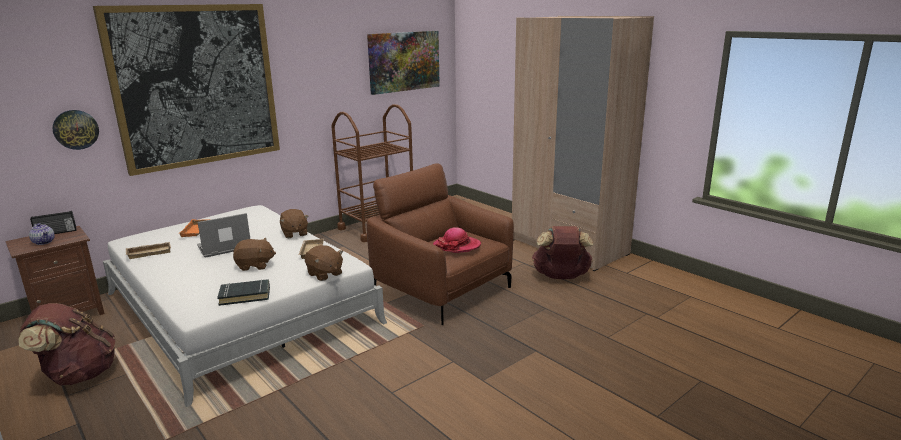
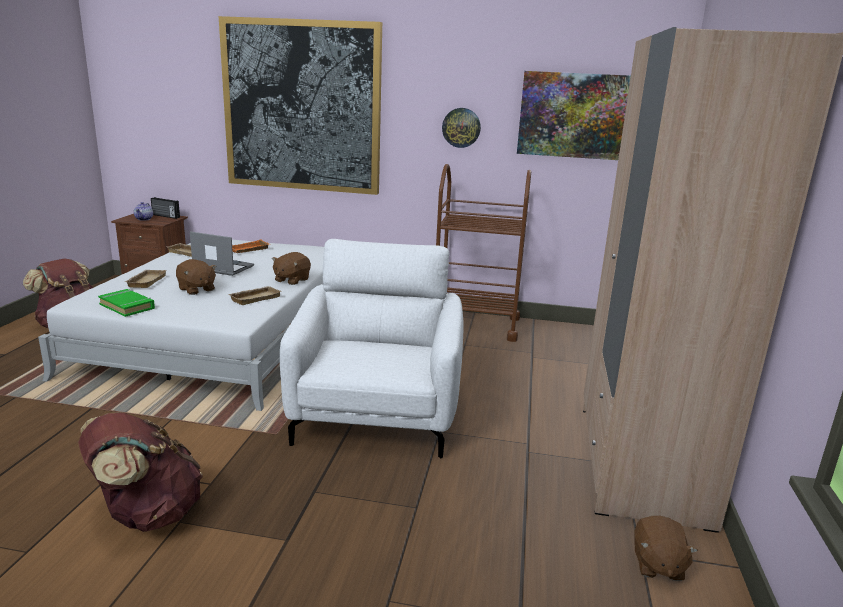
camera: 50 degrees right, 0 degrees up
(76, 129) = (197, 130): wall clock -> wall clock (461, 127)
(197, 279) = (145, 281): none -> beige tray
(245, 295) = (127, 306): black book -> green book
(324, 274) = (204, 319): brown plush toy -> brown plush toy (657, 565)
(443, 290) = (376, 414): brown armchair -> white armchair
(457, 246) = (368, 358): hat -> none
(561, 277) = (529, 489): brown backpack -> brown backpack (147, 514)

